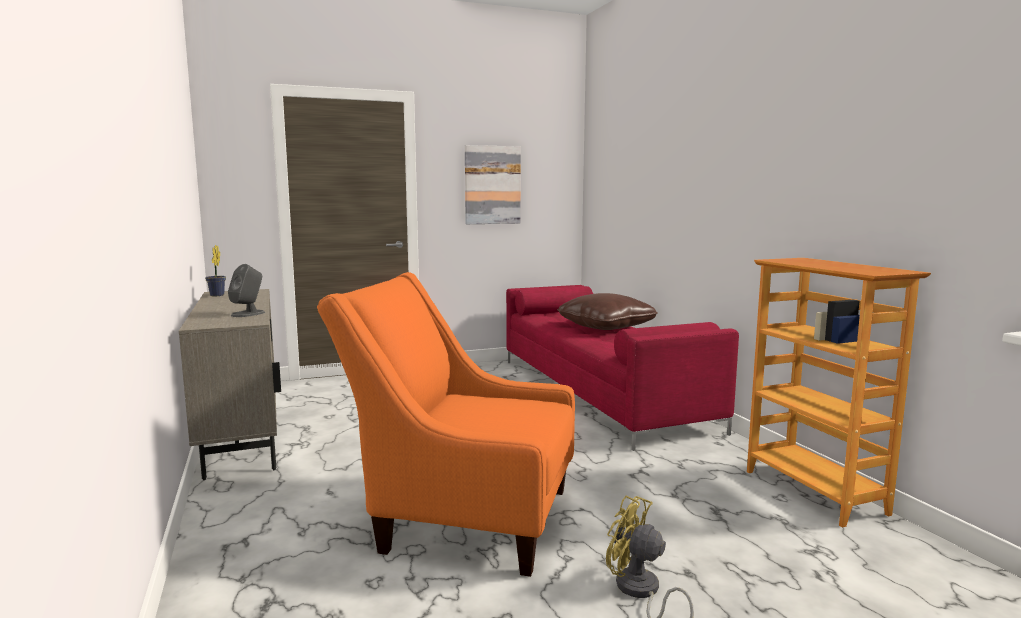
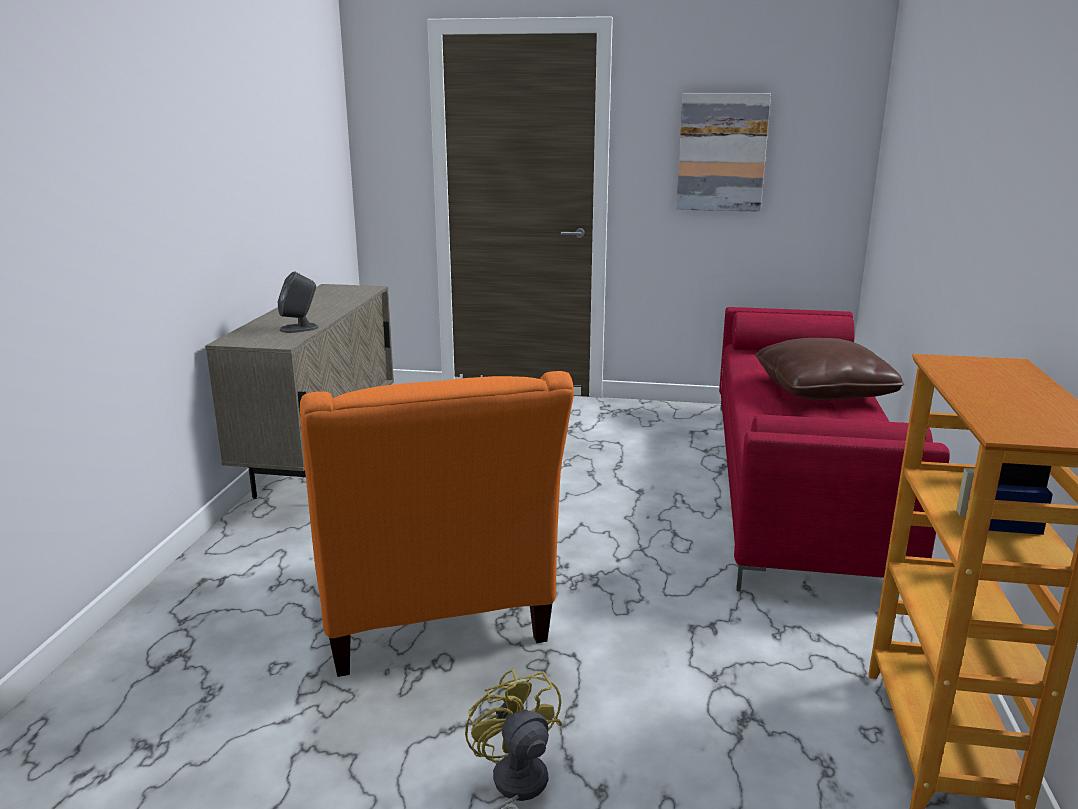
camera: 30 degrees right, 10 degrees up
(216, 295) = (321, 292): potted plant -> none
(462, 517) = (433, 620): orange armchair -> orange armchair turned 150 degrees counterclockwise

